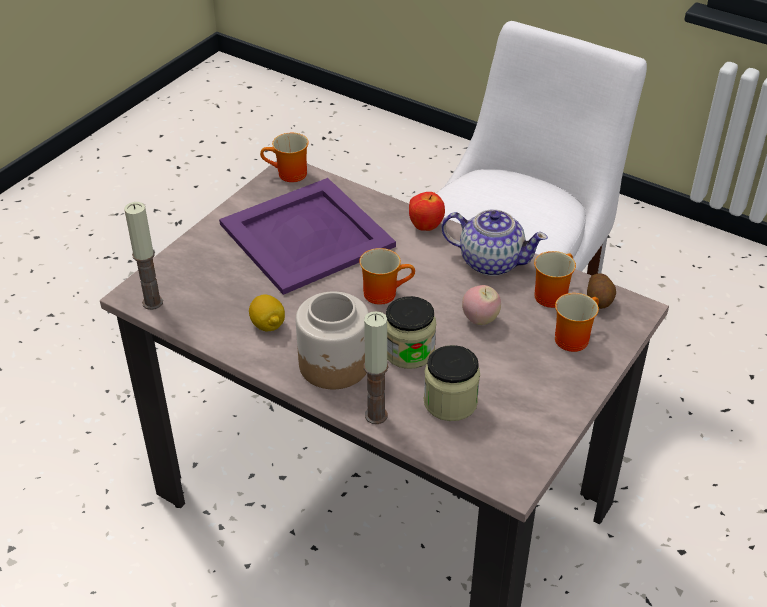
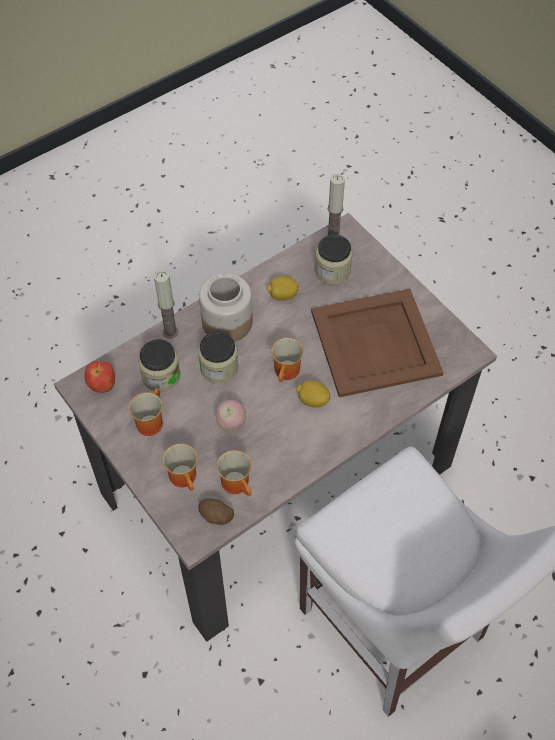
camera: 110 degrees right, 15 degrees up
(210, 291) = (332, 271): none -> jar
(288, 175) = (462, 351): mug -> mug (149, 421)
(306, 236) = (374, 342): purple tray -> brown tray
(411, 264) = (312, 400): none -> lemon
(426, 227) = (356, 427): apple -> apple (103, 386)
(490, 261) = (294, 457): teapot -> none

